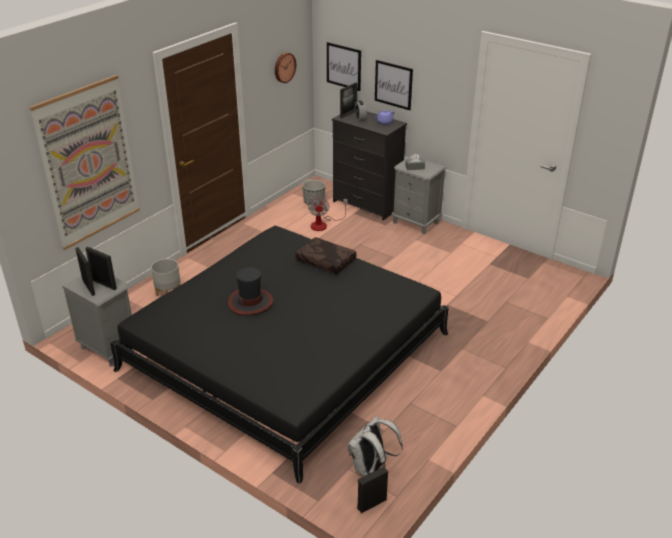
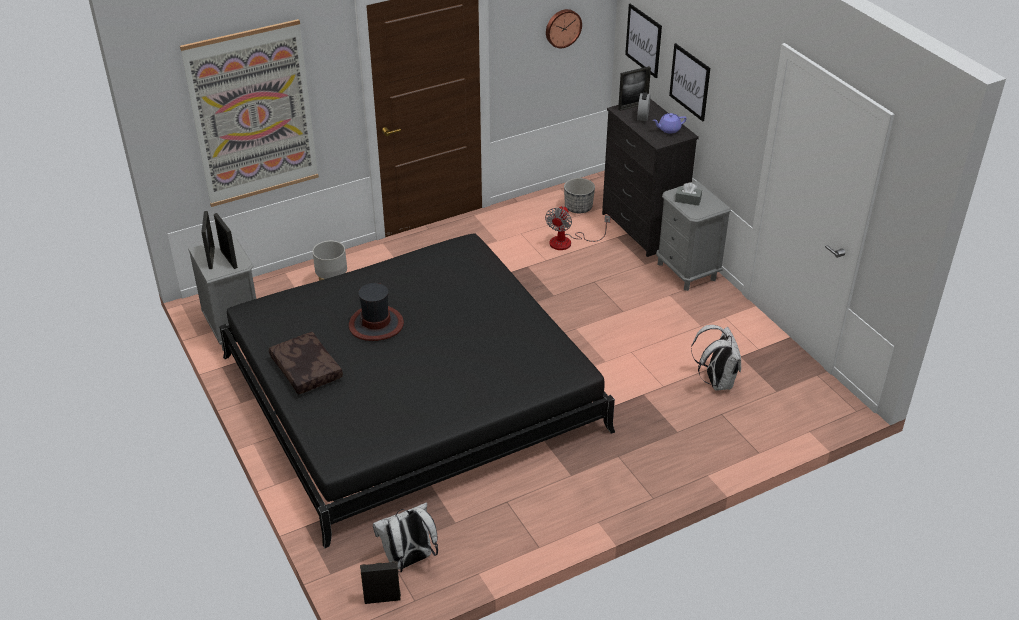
camera: 25 degrees right, 5 degrees up
(325, 261) = (495, 297): brown pillow -> brown pillow (305, 370)
(487, 283) = (716, 381): none -> white backpack

